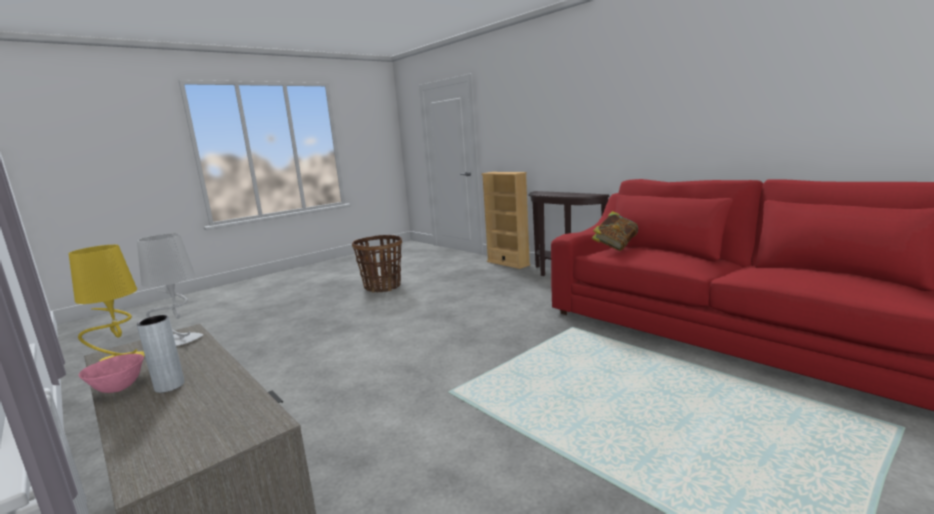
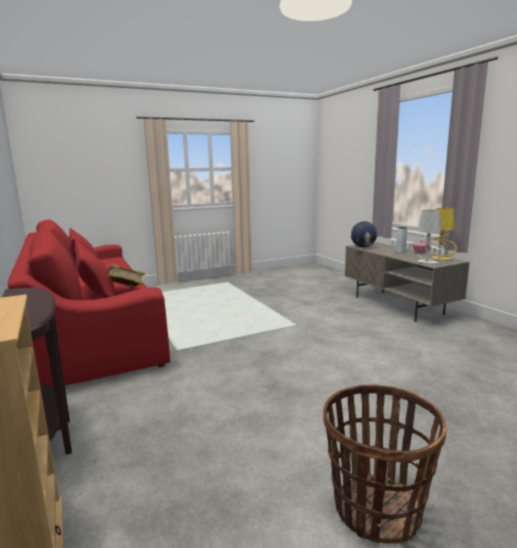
camera: 165 degrees left, 0 degrees up
(242, 419) = (363, 246): none -> globe

